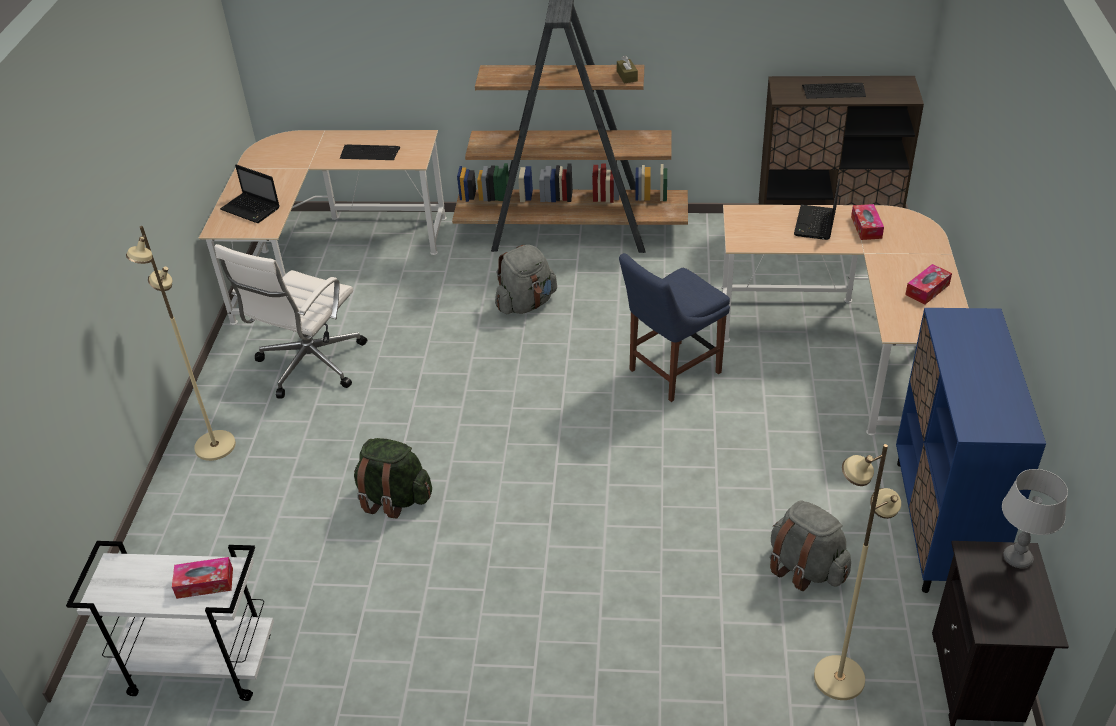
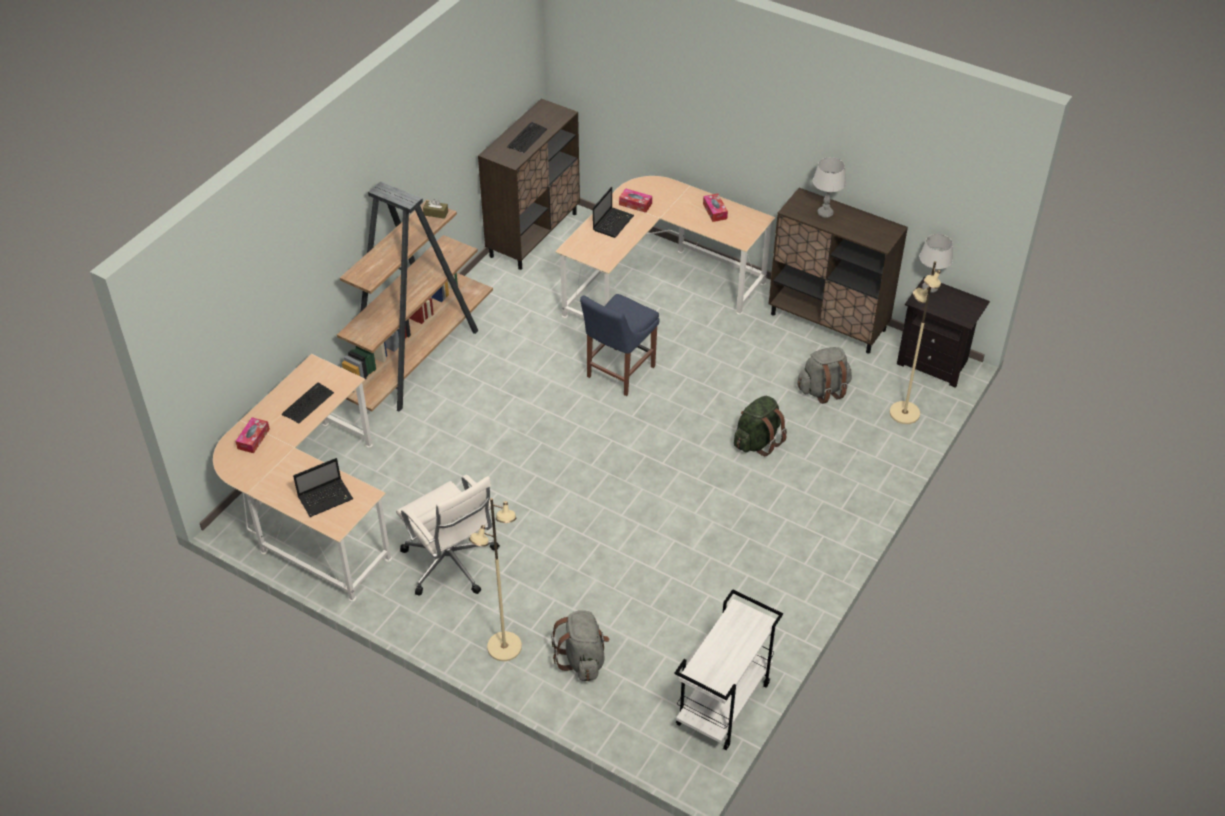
camera: 65 degrees left, 5 degrees up
(205, 583) = (741, 627): tissue box -> tissue box (253, 439)
(394, 498) = (636, 557): green backpack -> green backpack (757, 441)
(526, 304) = (482, 415): grey backpack -> grey backpack (582, 659)
(671, 372) = (618, 373): blue chair -> blue chair turned 45 degrees clockwise
(815, 224) = (613, 222): laptop -> laptop turned 105 degrees counterclockwise
(941, 525) = (828, 322): blue cabinet -> brown cabinet
(974, 350) = (825, 213): none -> grey table lamp

